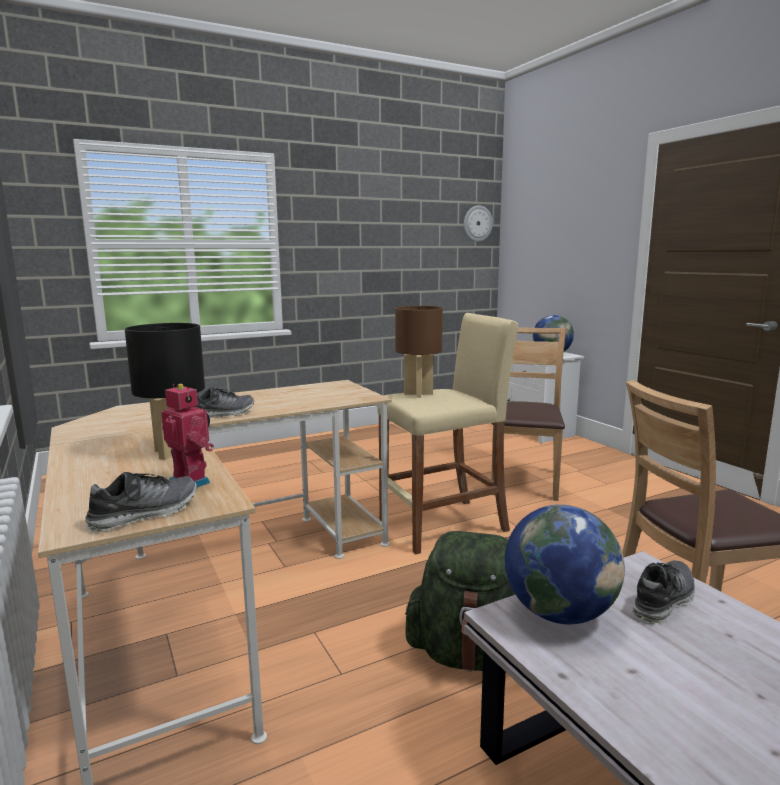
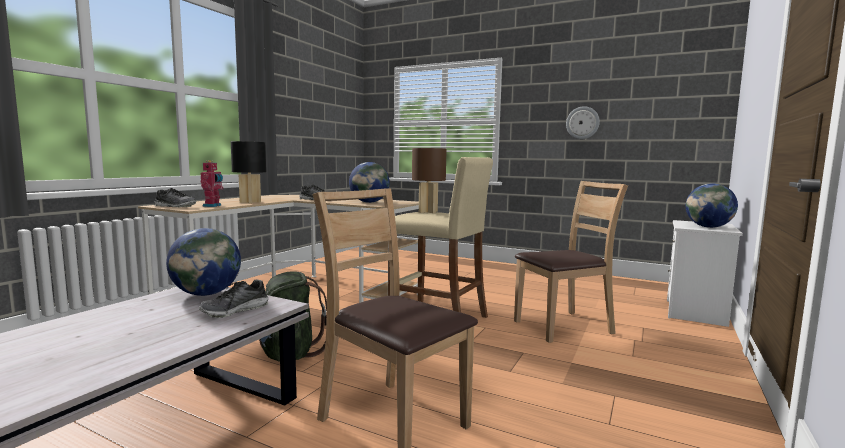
camera: 55 degrees right, 5 degrees down
(312, 398) = (369, 202): none -> globe
(477, 223) = (703, 94): wall clock -> wall clock (582, 123)
(663, 600) = (235, 310): shoe -> shoe turned 120 degrees clockwise

